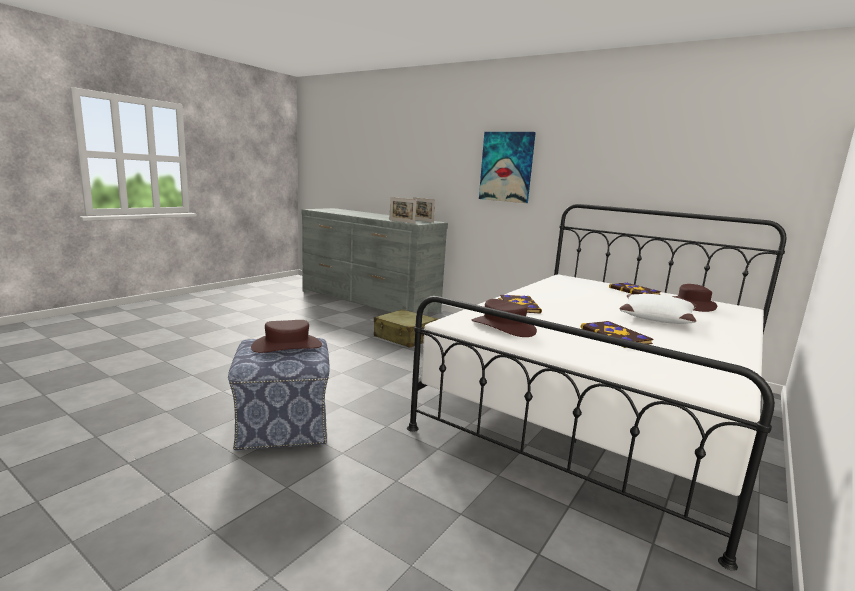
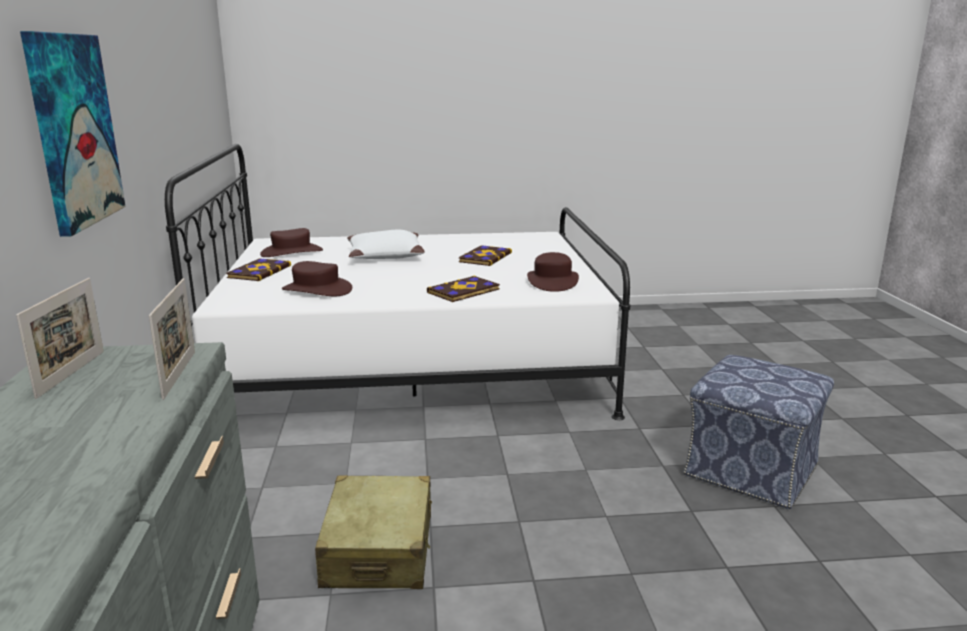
camera: 130 degrees left, 5 degrees up
(287, 346) = (756, 376): brown hat -> brown hat (316, 290)

